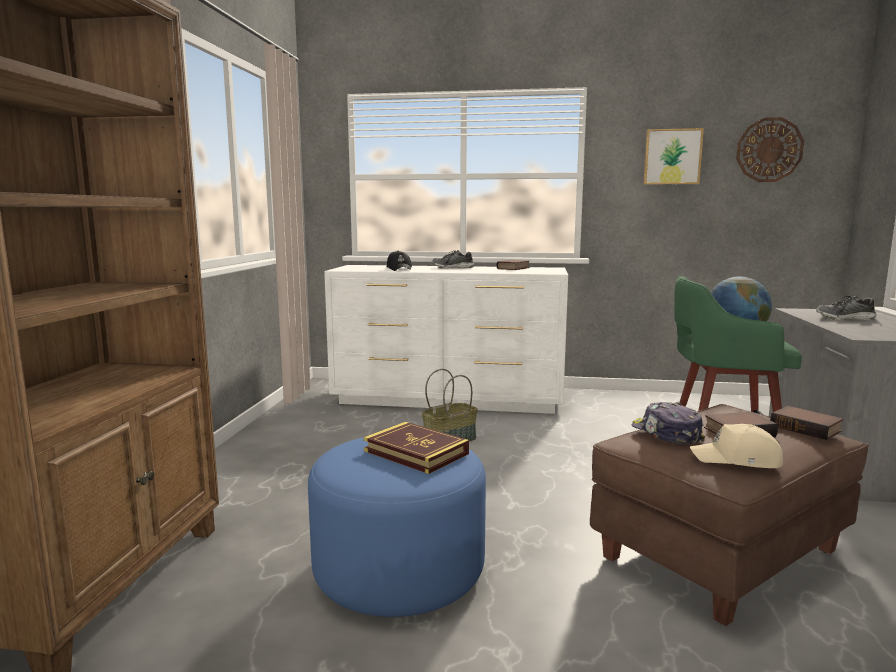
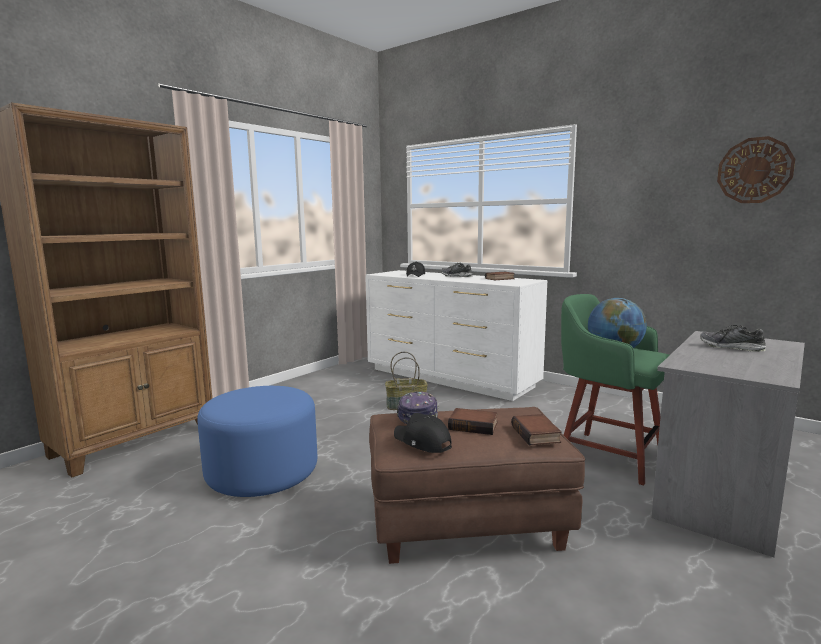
camera: 30 degrees right, 0 degrees up
(416, 452) = (269, 398): book -> none
(672, 157) = (652, 181): picture -> none
(737, 460) = (422, 442): beige cap -> black cap

